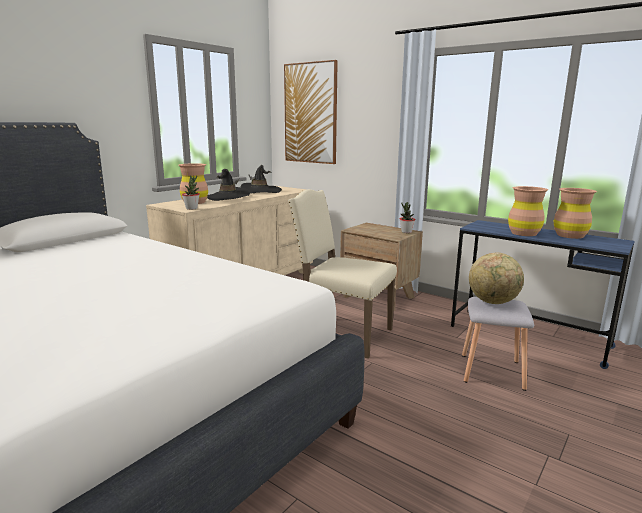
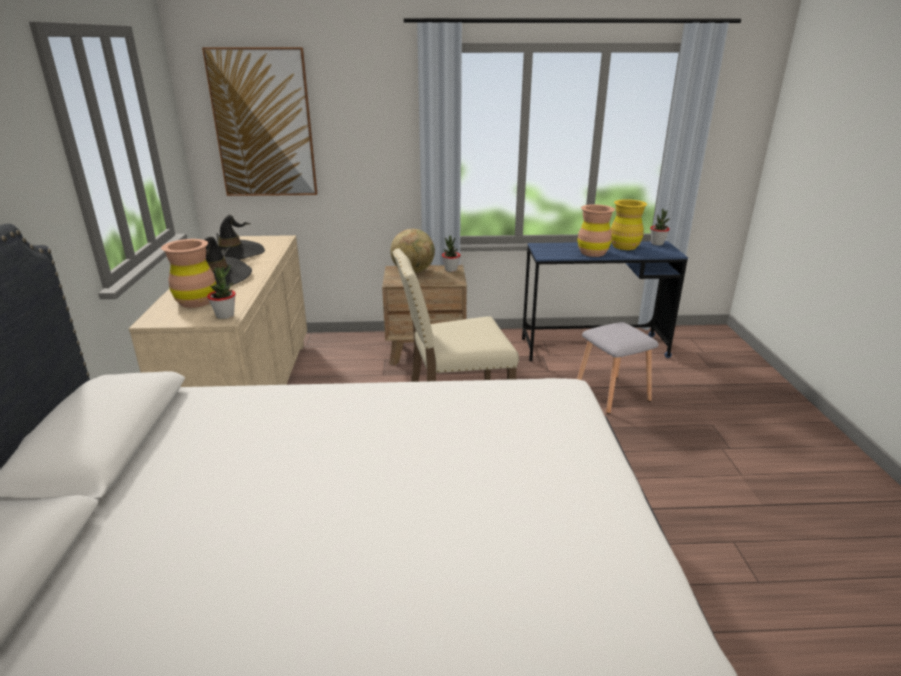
camera: 40 degrees left, 10 degrees up
(493, 302) = (613, 331): globe -> globe (413, 271)
(570, 235) = (624, 246): brown vase -> yellow vase
(615, 240) = (657, 243): none -> potted plant

